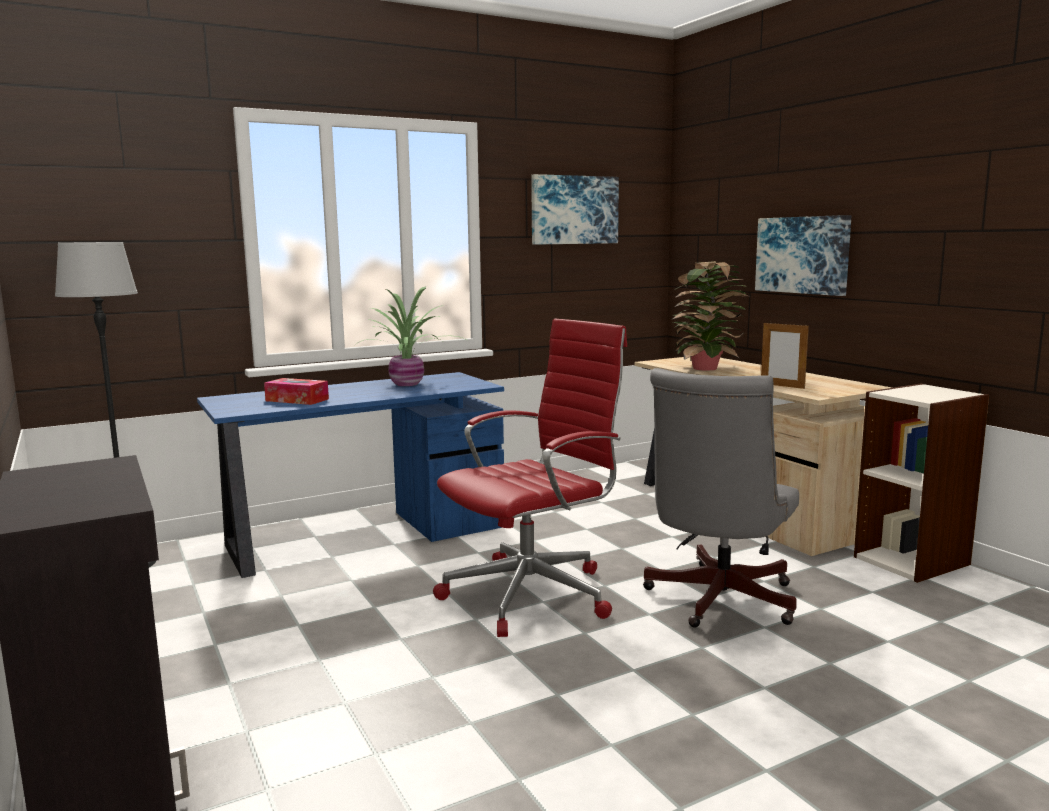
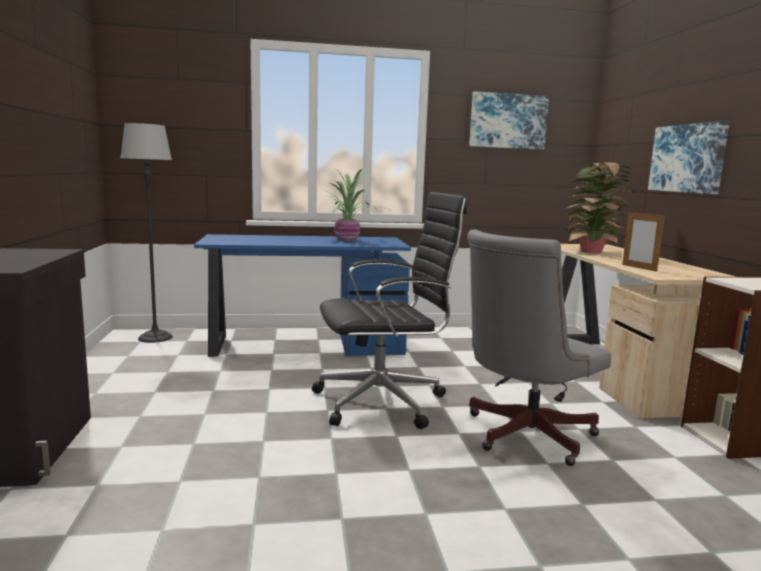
camera: 20 degrees right, 0 degrees up
(297, 400) = (260, 240): tissue box -> none
(534, 594) = (384, 402): red office chair -> black office chair

